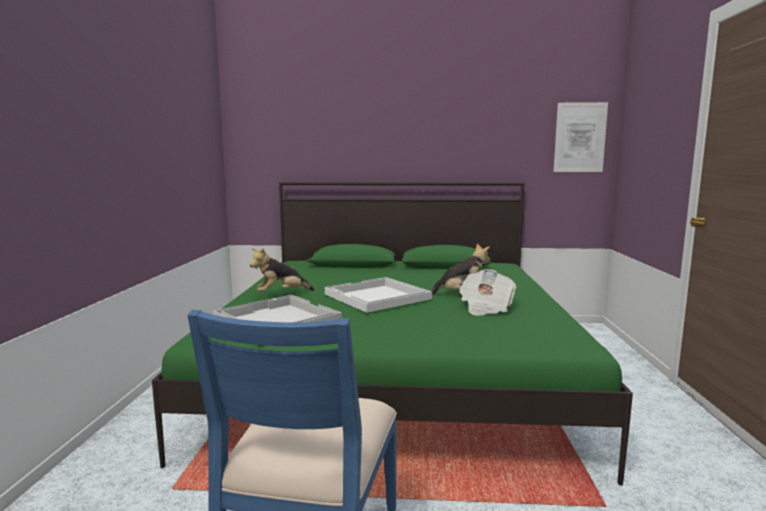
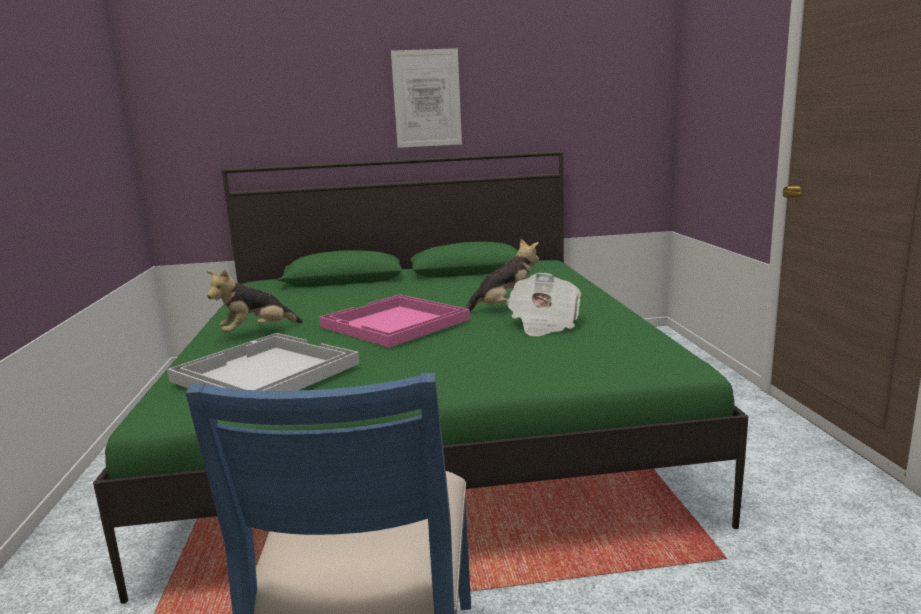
camera: 10 degrees left, 5 degrees up
(377, 297) = (395, 323): white tray -> pink tray
(580, 137) = (629, 87): picture -> picture (427, 98)

